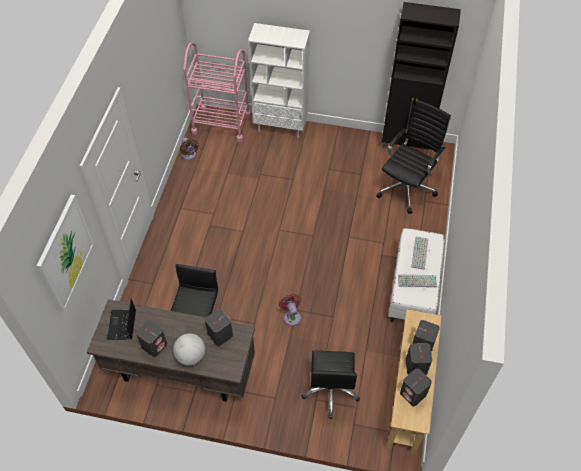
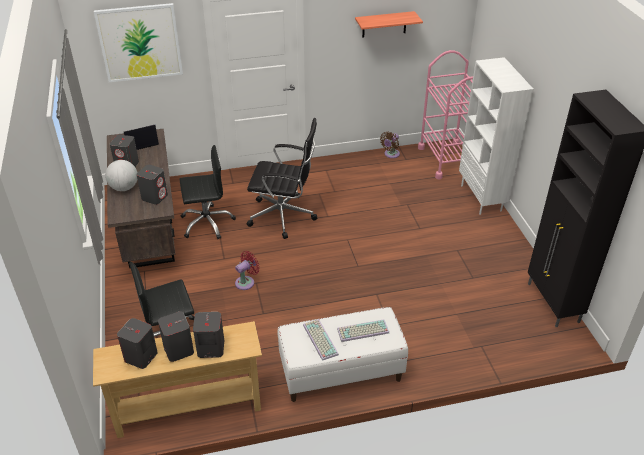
camera: 65 degrees right, 15 degrees down
(155, 65) = (384, 24): none -> shelf
(407, 187) = (488, 323): black office chair -> black office chair (284, 216)

